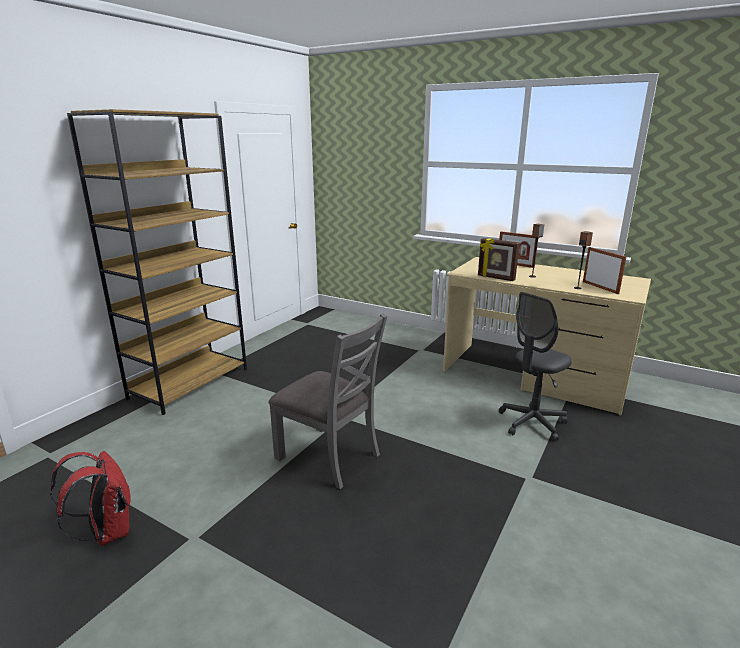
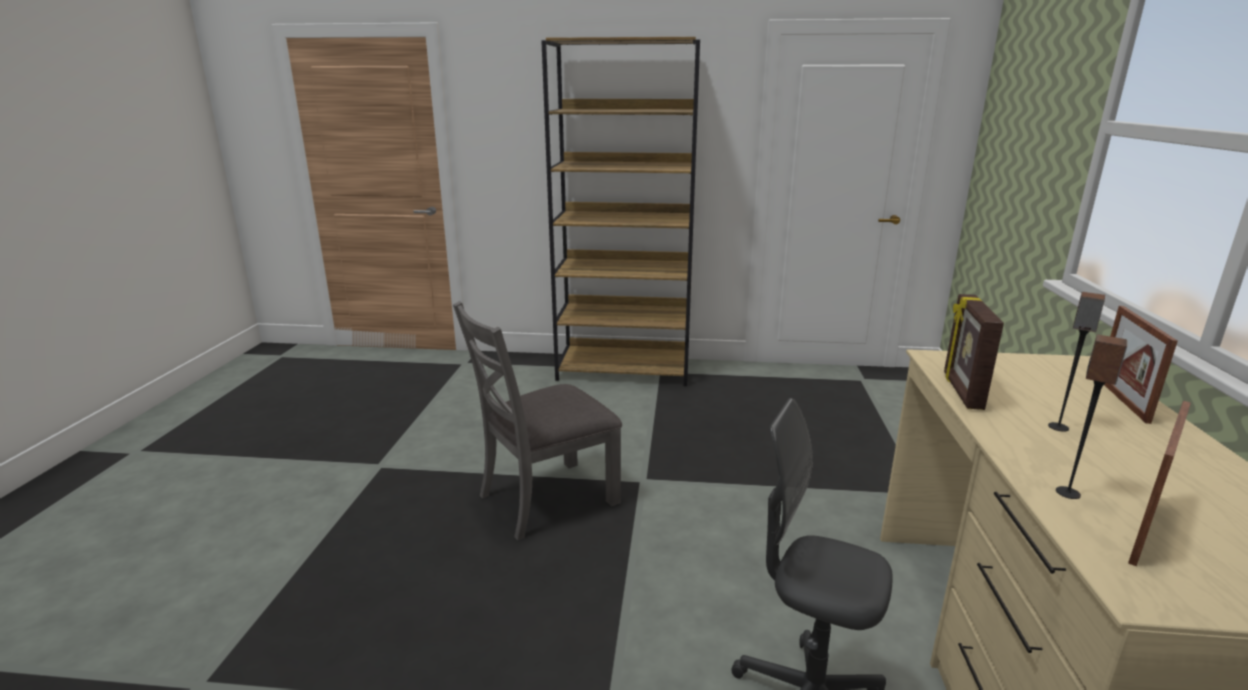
camera: 65 degrees right, 0 degrees up
(107, 532) = (377, 425): red backpack -> none
(329, 456) = (547, 498): grey chair -> grey chair turned 45 degrees clockwise

